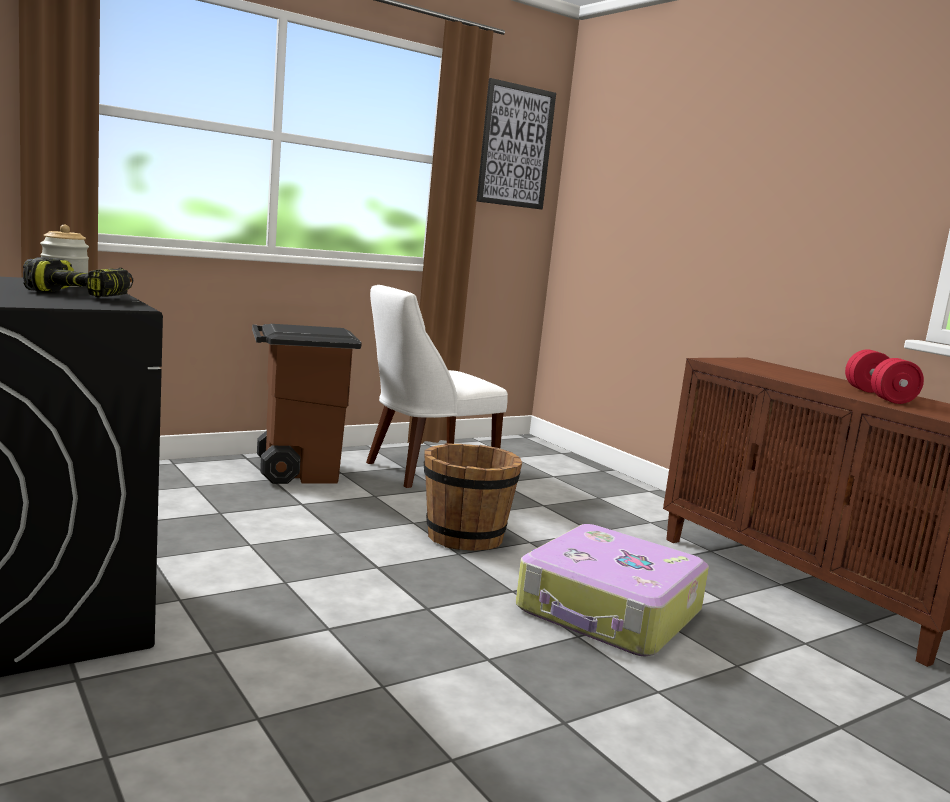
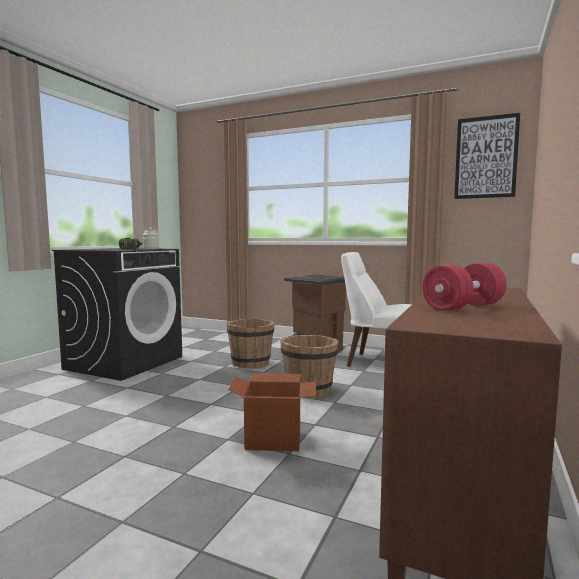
camera: 60 degrees right, 5 degrees down
(273, 525) = (251, 363): none -> brown bucket
(609, 611) = (274, 440): suitcase -> cardboard box

